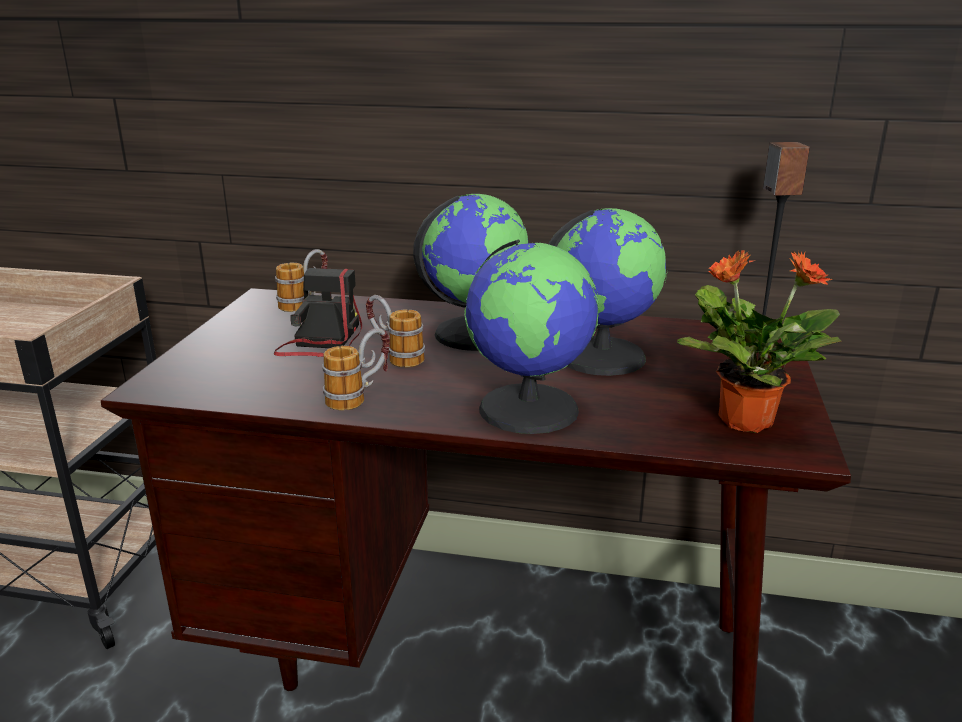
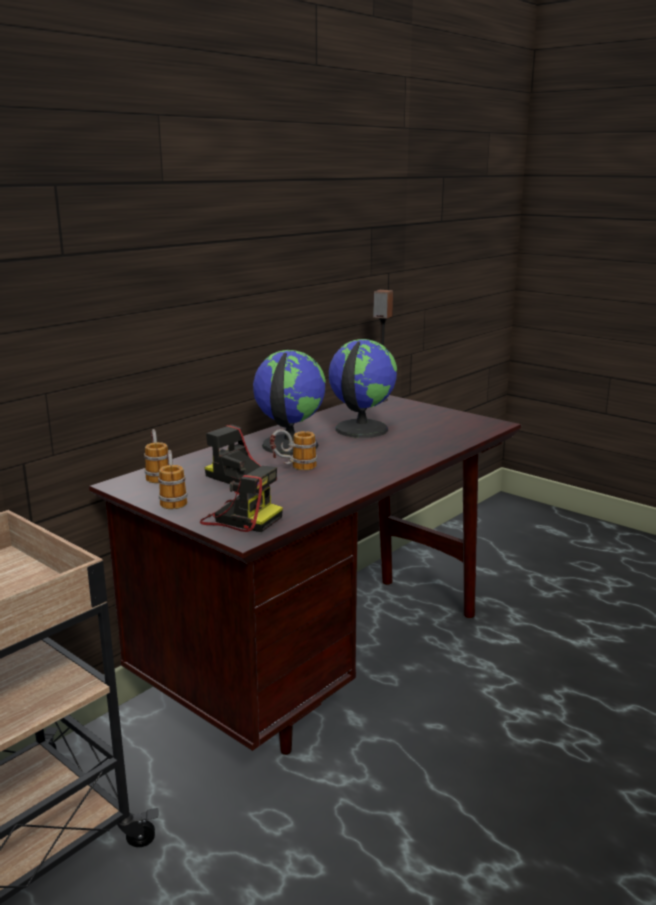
camera: 60 degrees left, 5 degrees down
(201, 372) = (240, 518): none -> camera
(360, 396) = (339, 484): mug -> mug (173, 499)
(530, 408) = (402, 454): globe -> none
(743, 419) = (460, 424): potted plant -> none

